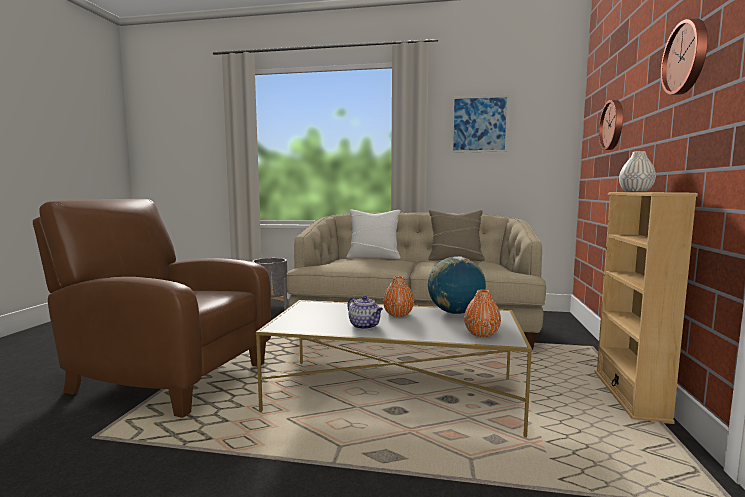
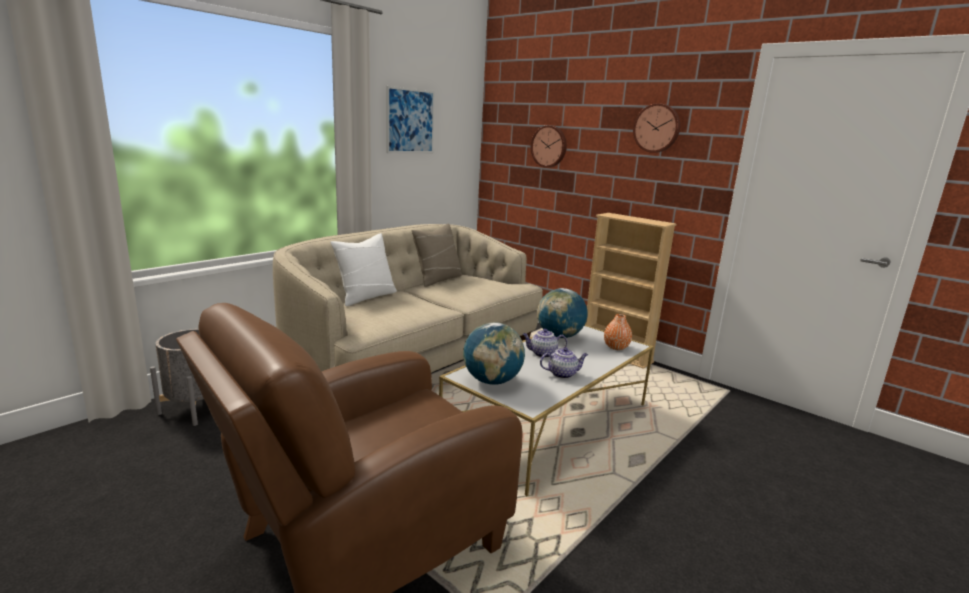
camera: 60 degrees left, 10 degrees up
(311, 311) = (492, 381): none -> globe
(398, 314) = (542, 354): orange vase -> teapot
(635, 191) = (618, 215): white vase -> none

